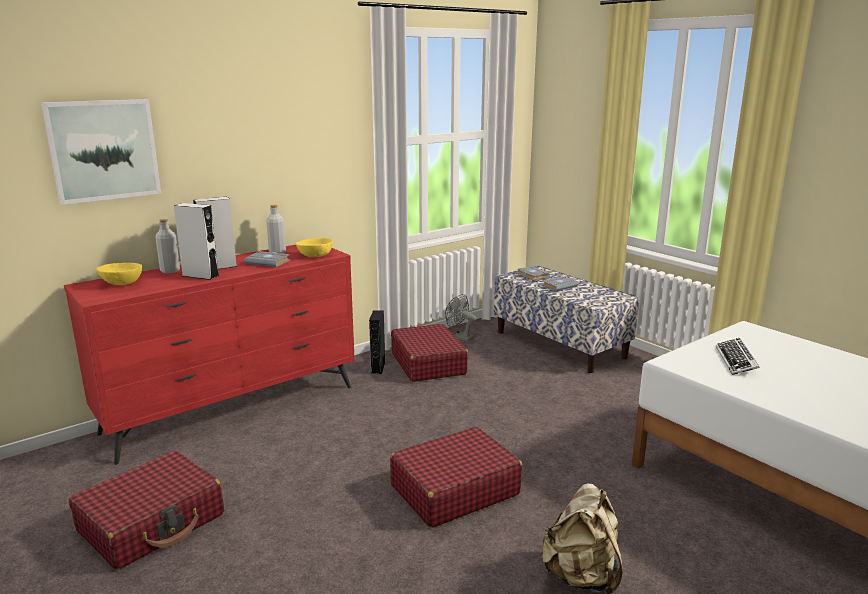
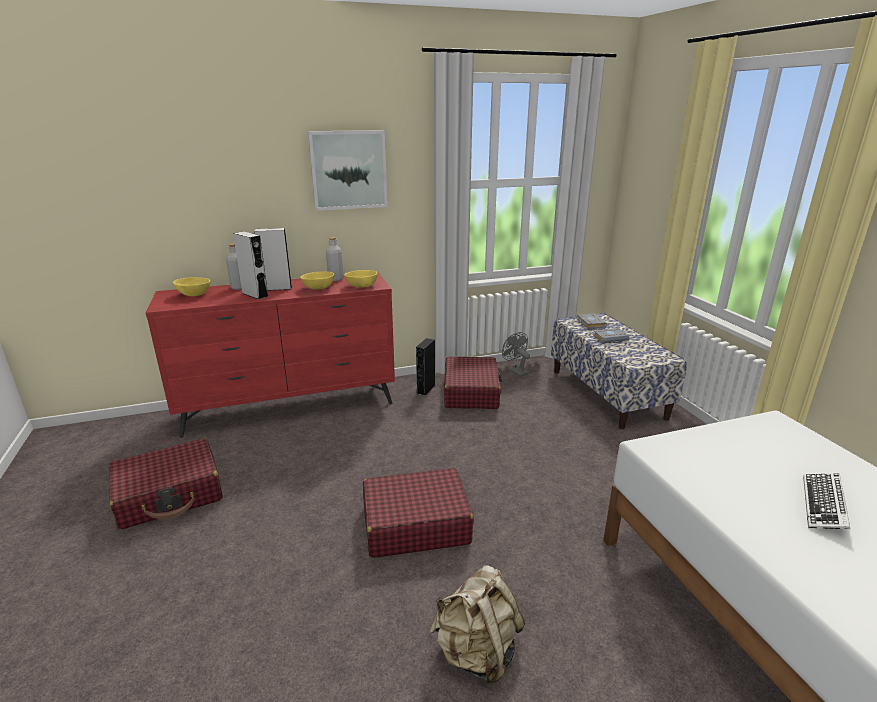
camera: 20 degrees right, 5 degrees up
(103, 150) = (185, 183): picture -> picture (348, 170)
(269, 262) = (319, 288): grey book -> yellow bowl
(736, 360) = (730, 460): keyboard -> keyboard (823, 505)

